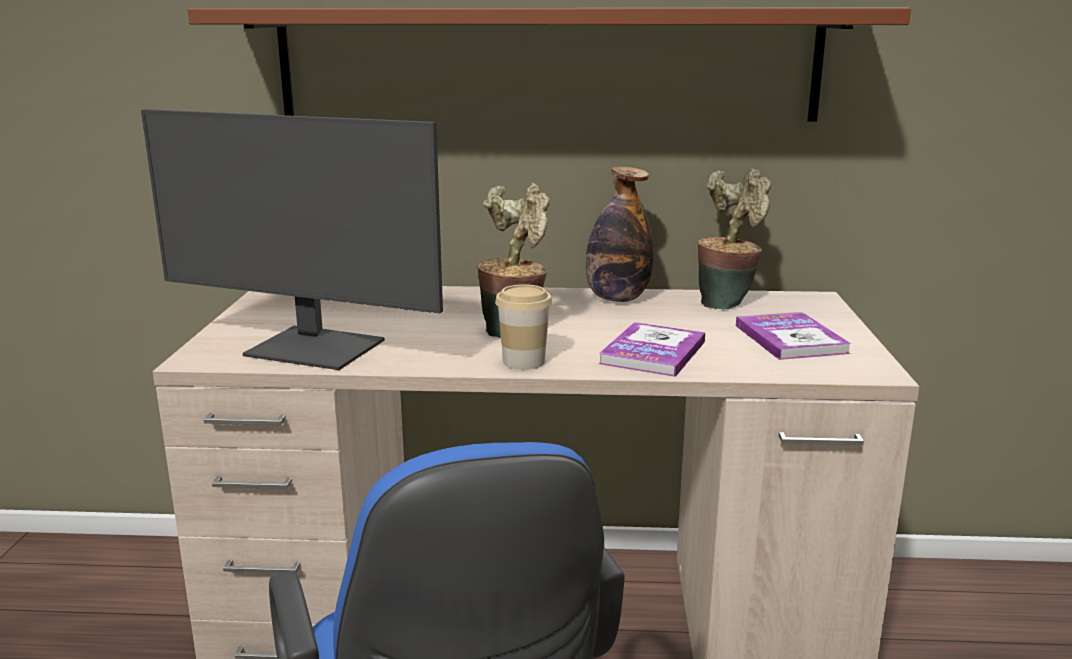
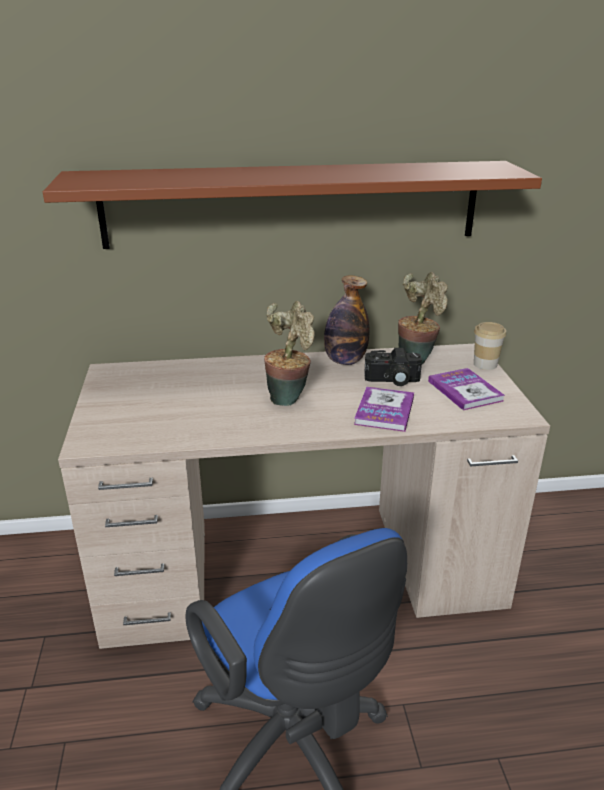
camera: 10 degrees left, 10 degrees up
(313, 349) = (161, 428): monitor -> none
(524, 362) = (306, 427): cup -> cup (485, 364)
(679, 322) = (392, 381): none -> camera

